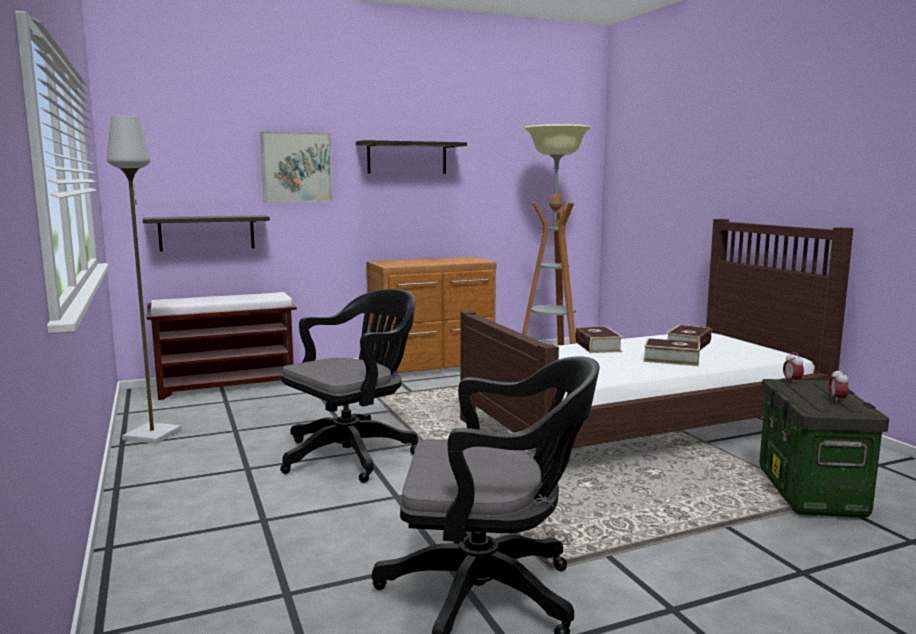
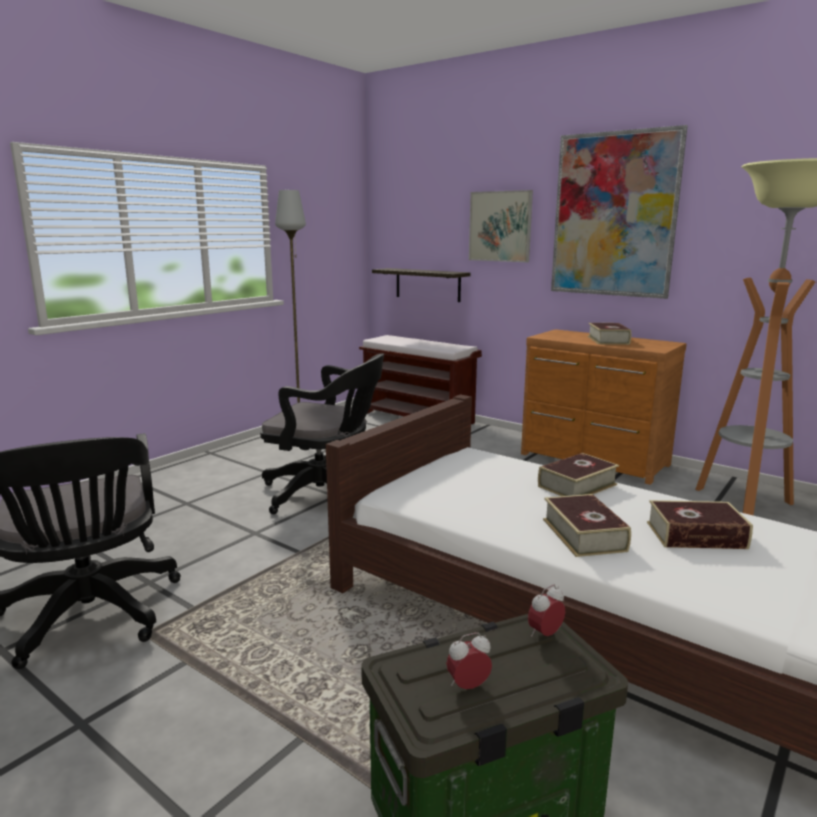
camera: 60 degrees right, 5 degrees up
(407, 158) = (614, 215): shelf -> picture
(434, 261) = (608, 340): none -> book

